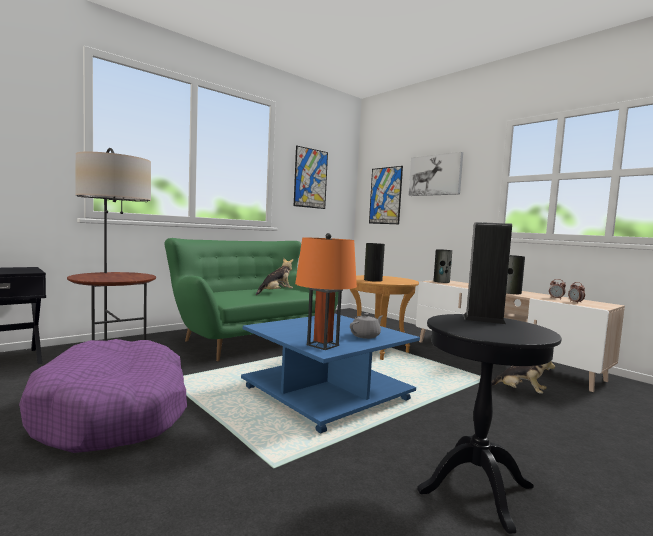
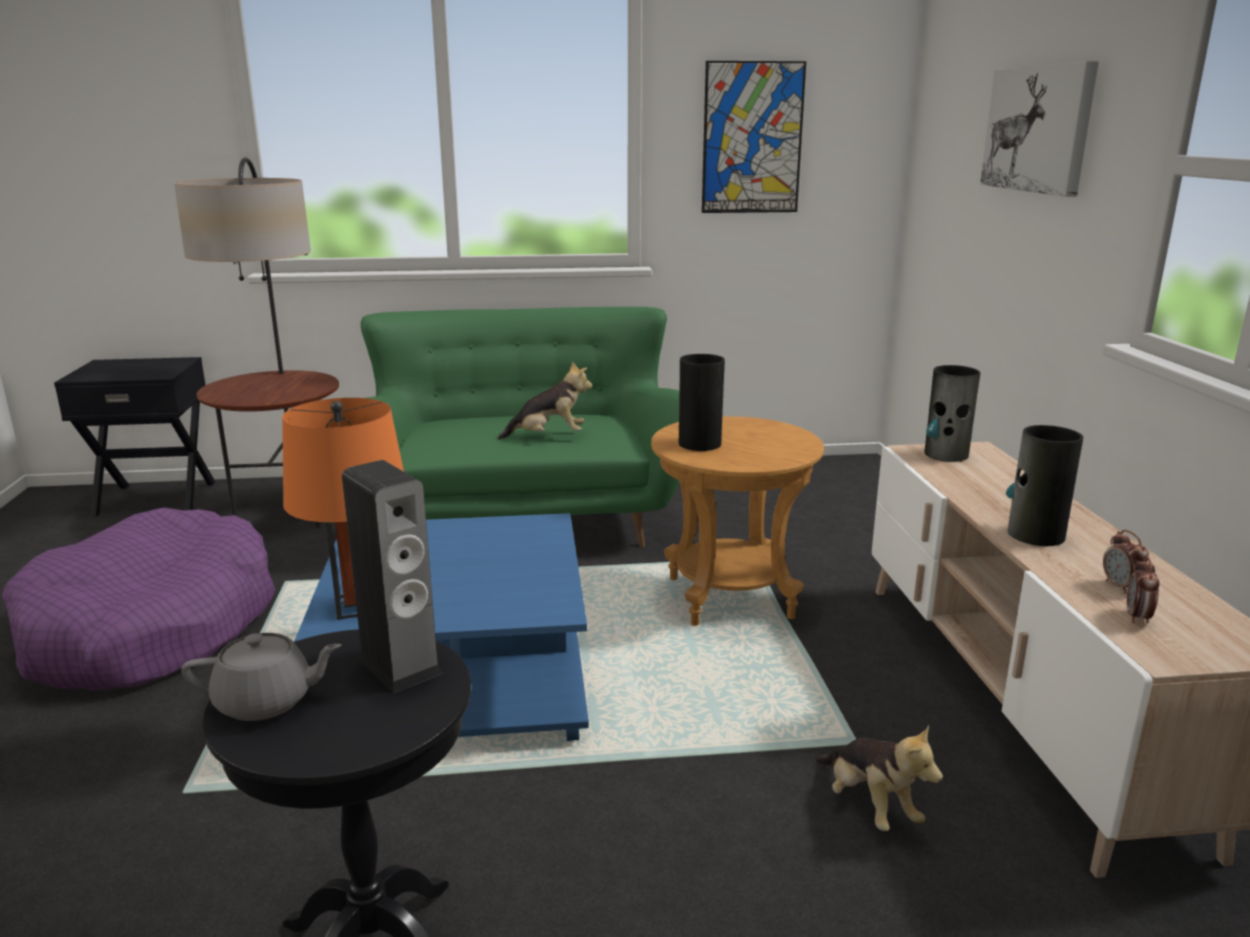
camera: 35 degrees right, 15 degrees up
(366, 336) = (482, 597): grey teapot -> grey teapot (266, 702)
(385, 195) = (949, 175): picture -> none

